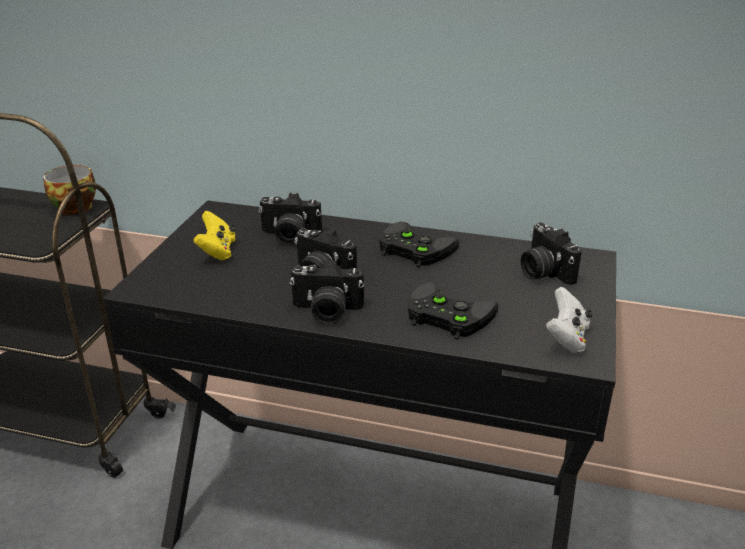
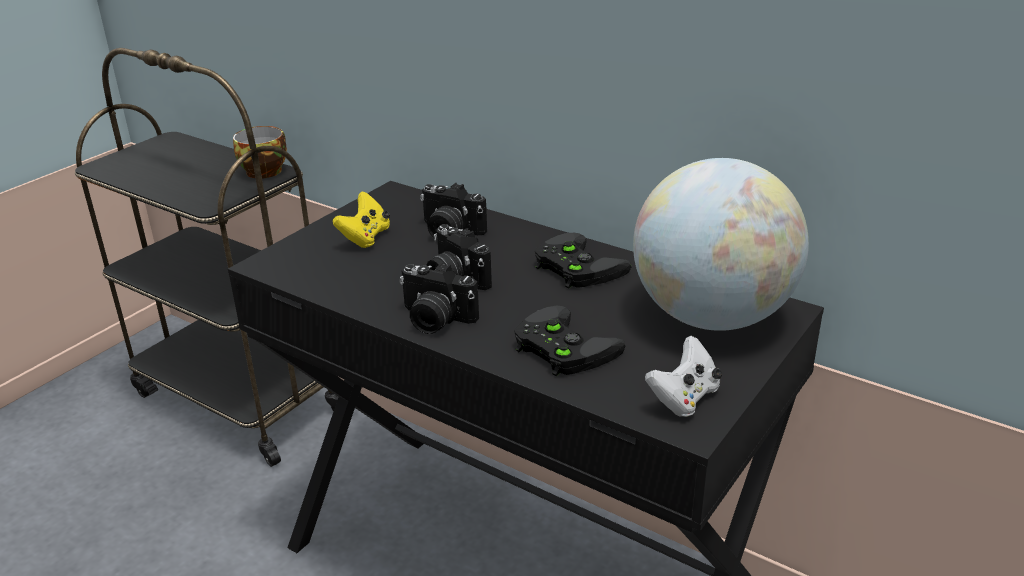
camera: 20 degrees right, 0 degrees up
(543, 271) = (711, 317): camera -> globe

